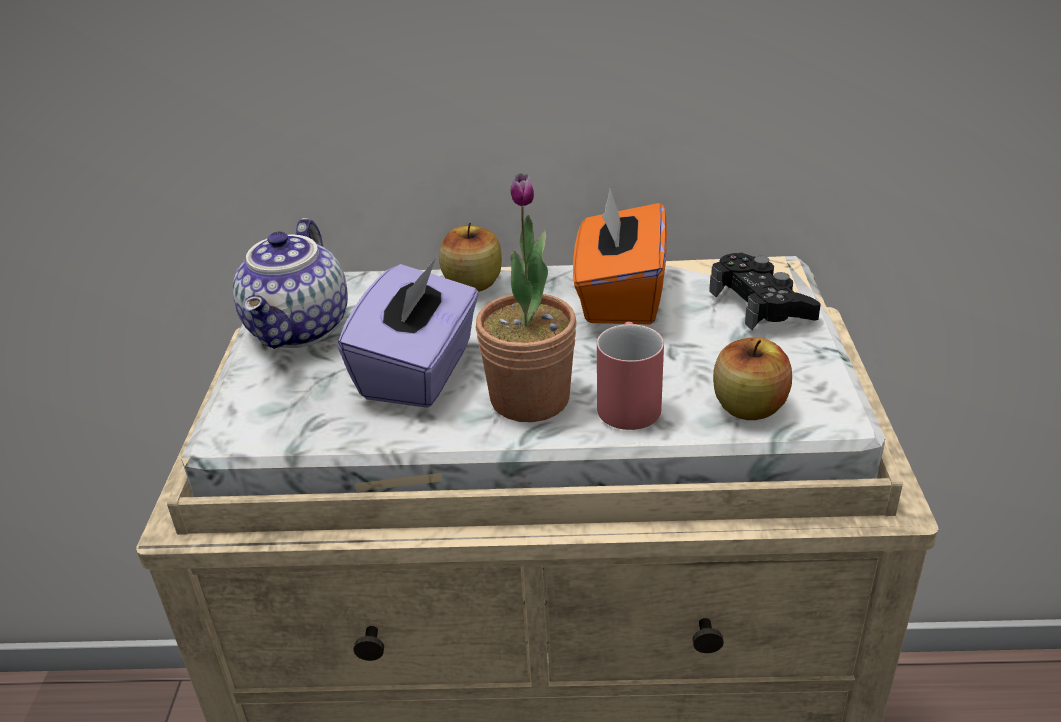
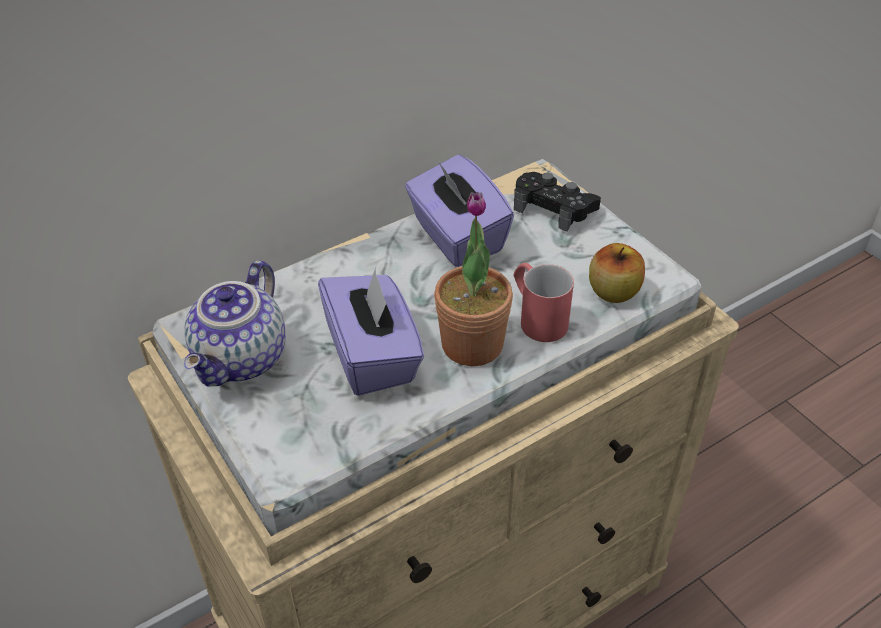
camera: 35 degrees left, 10 degrees up
(301, 329) = (243, 359): teapot -> teapot turned 45 degrees clockwise
(472, 284) = (339, 266): apple -> none
(619, 297) = (457, 237): orange tissue box -> purple tissue box

